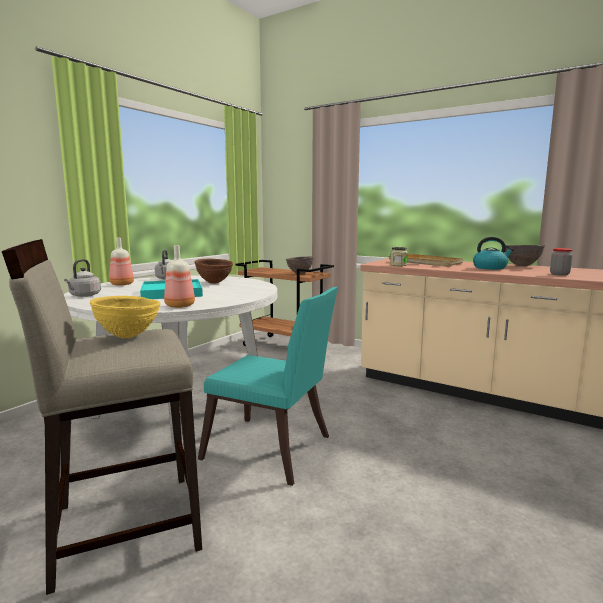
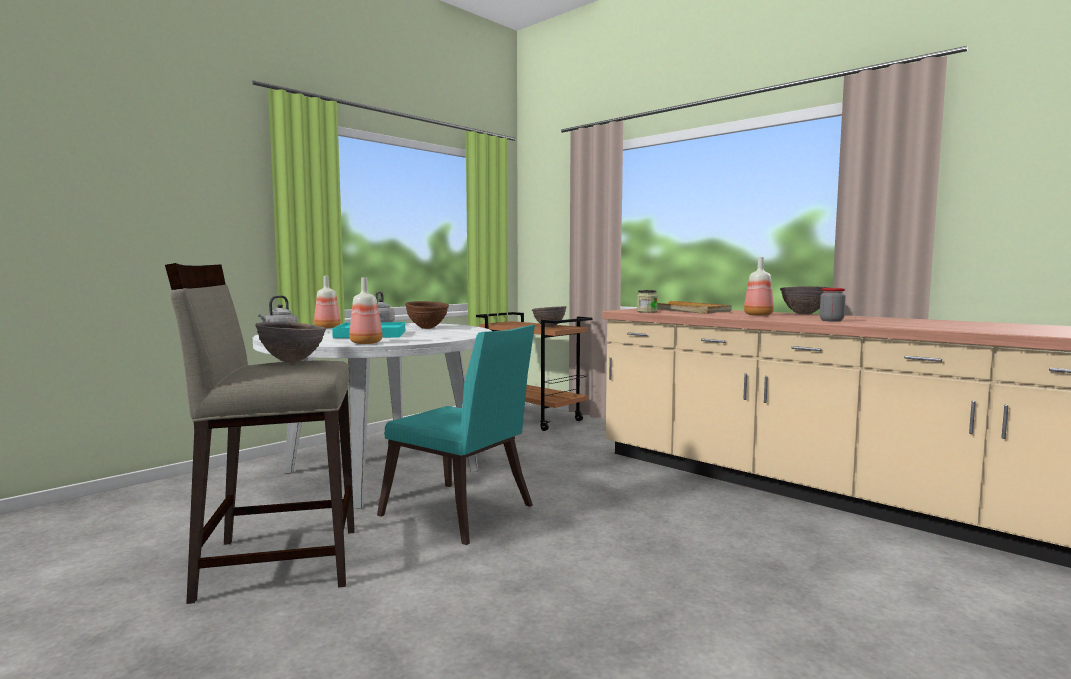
camera: 10 degrees right, 5 degrees down
(128, 336) = (292, 362): yellow bowl -> brown bowl
(490, 268) = (757, 315): kettle -> bottle

